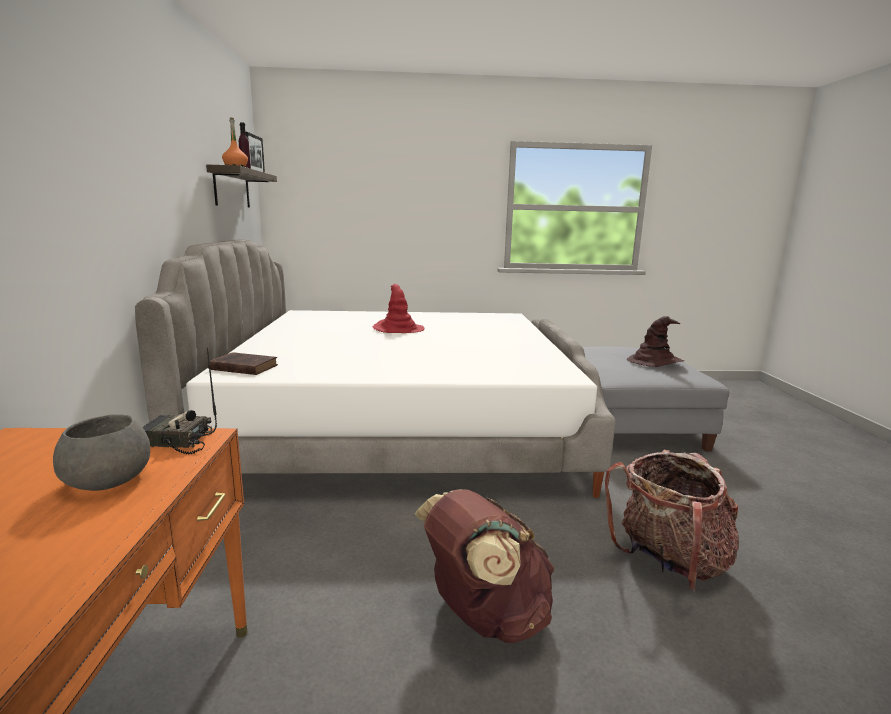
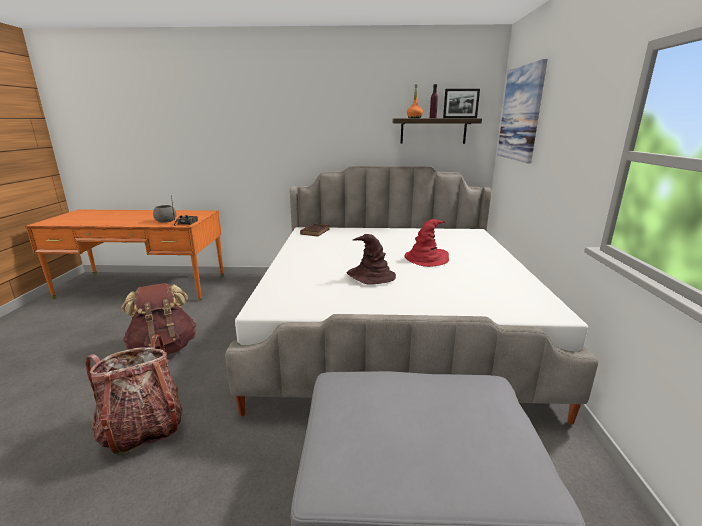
camera: 95 degrees right, 5 degrees up
(328, 174) = (520, 113): none -> picture
(654, 361) = (409, 441): brown hat -> brown hat (370, 276)

